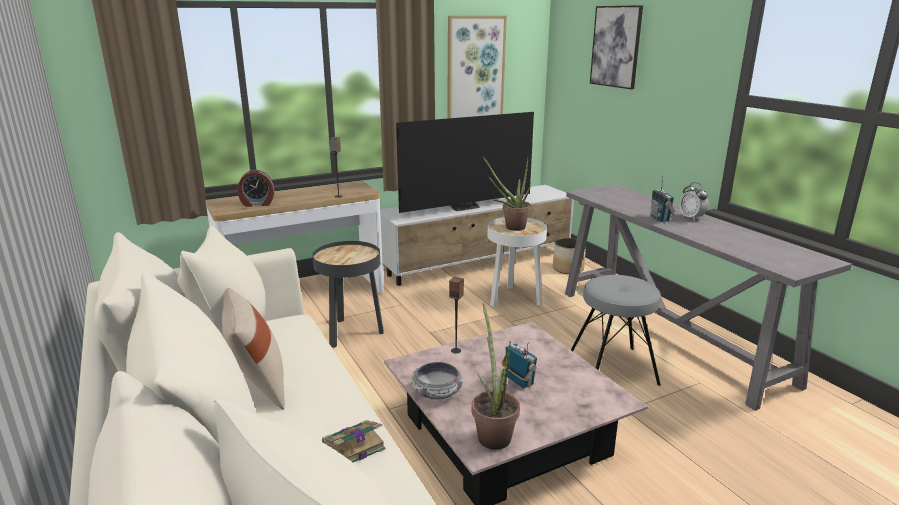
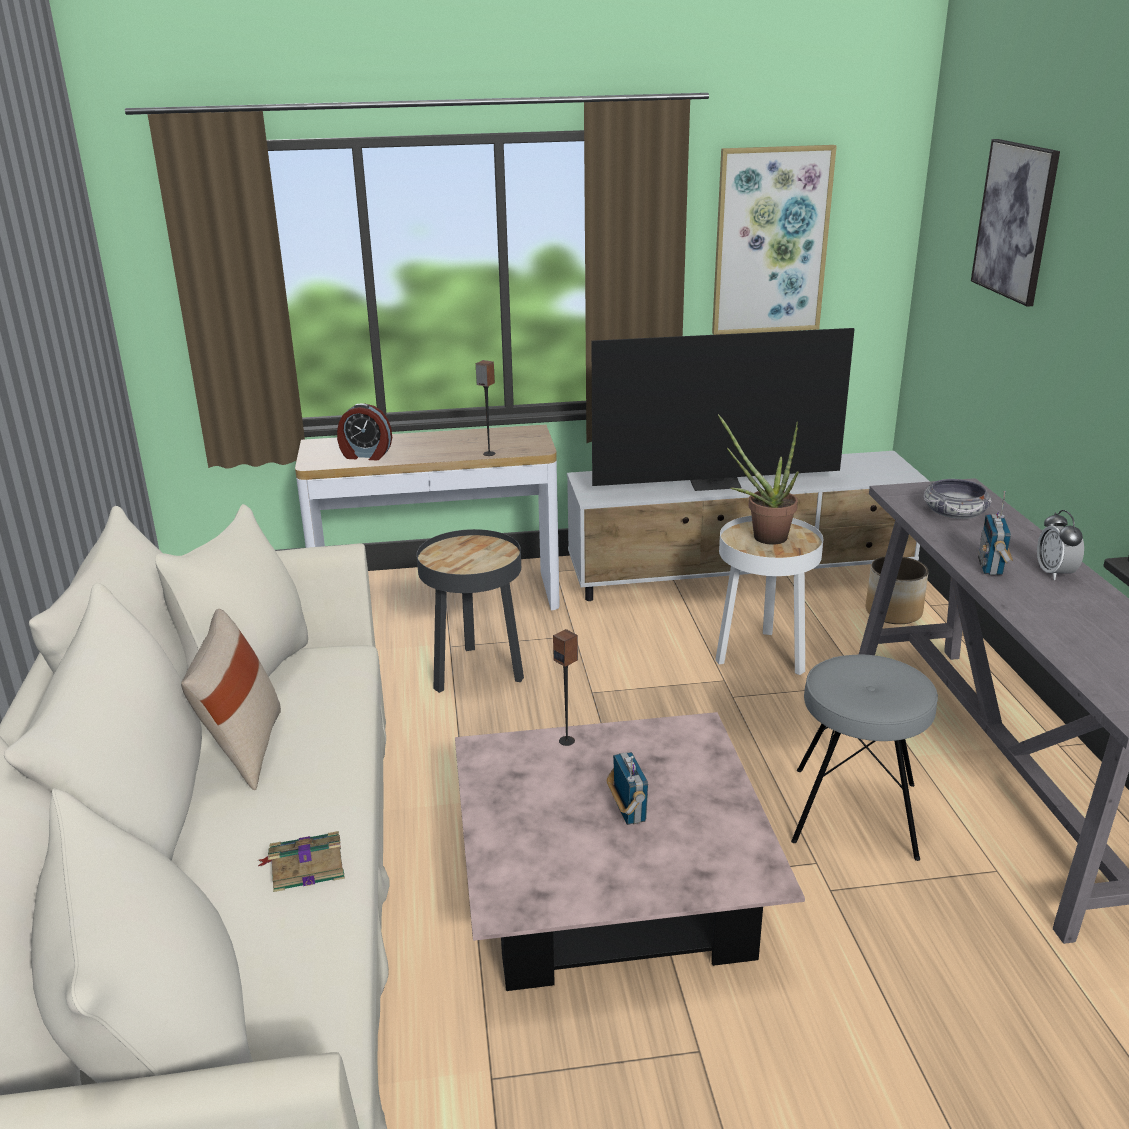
camera: 20 degrees right, 5 degrees up
(437, 391) = (499, 802): bowl -> bowl (954, 513)
(492, 433) = (536, 886): potted plant -> none

